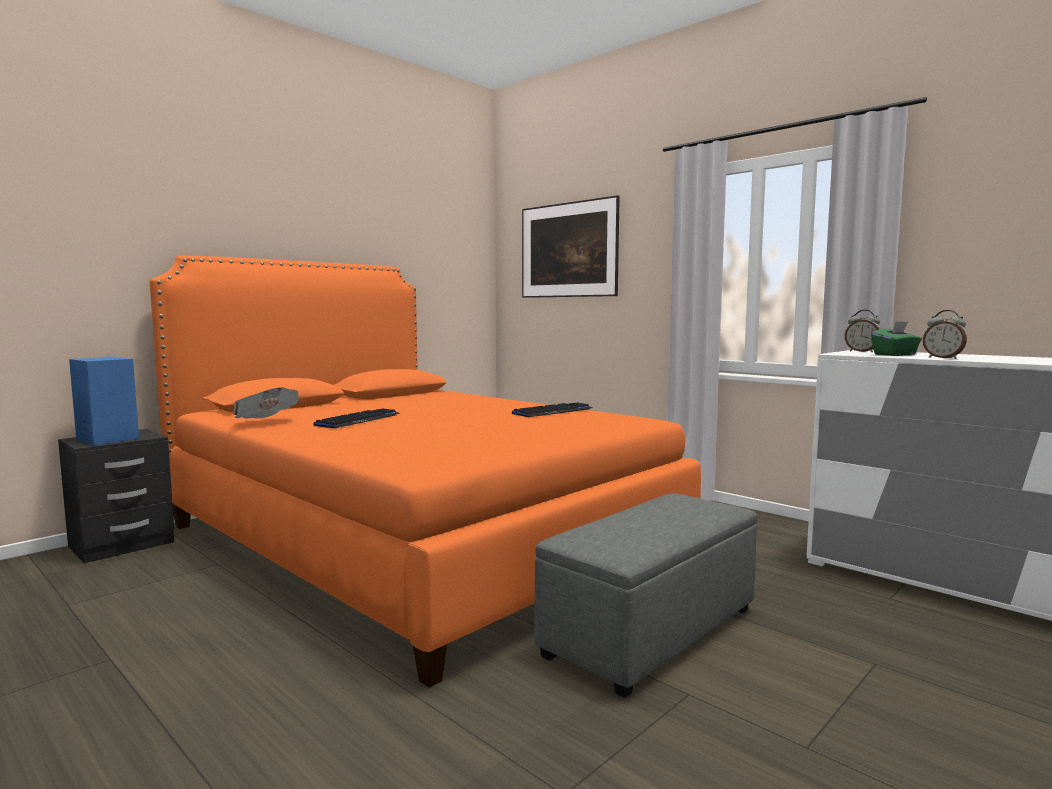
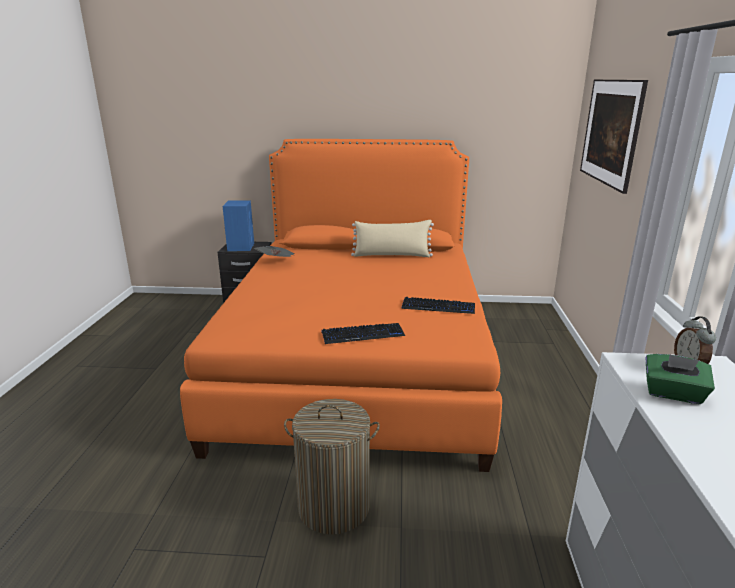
camera: 50 degrees right, 15 degrees up
(358, 420) = (310, 276): keyboard -> keyboard (362, 334)
(392, 399) = (392, 255): none -> beige pillow
(652, 631) = (334, 507): grey ottoman -> laundry basket
(943, 358) = (680, 430): alarm clock -> none

